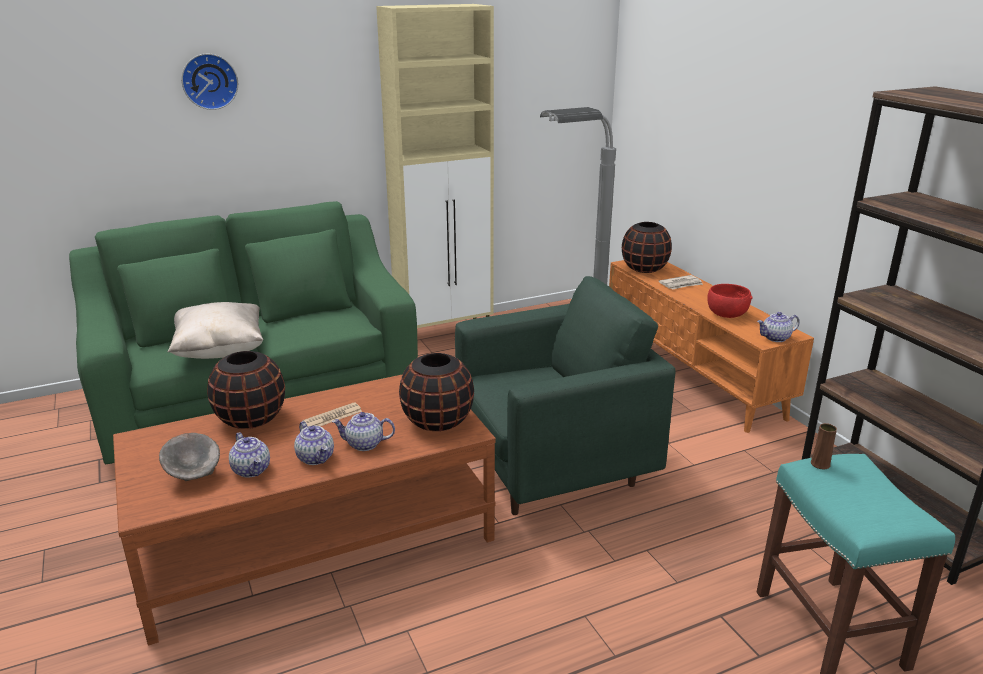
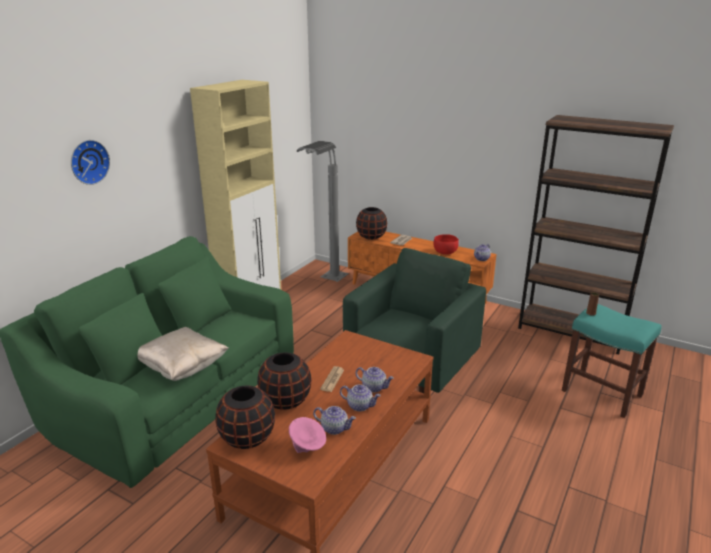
camera: 35 degrees left, 0 degrees up
(194, 477) = (308, 448): grey bowl -> pink bowl
(364, 444) = (374, 387): teapot -> teapot turned 120 degrees counterclockwise
(437, 422) = (393, 359): black vase -> black vase (247, 438)

